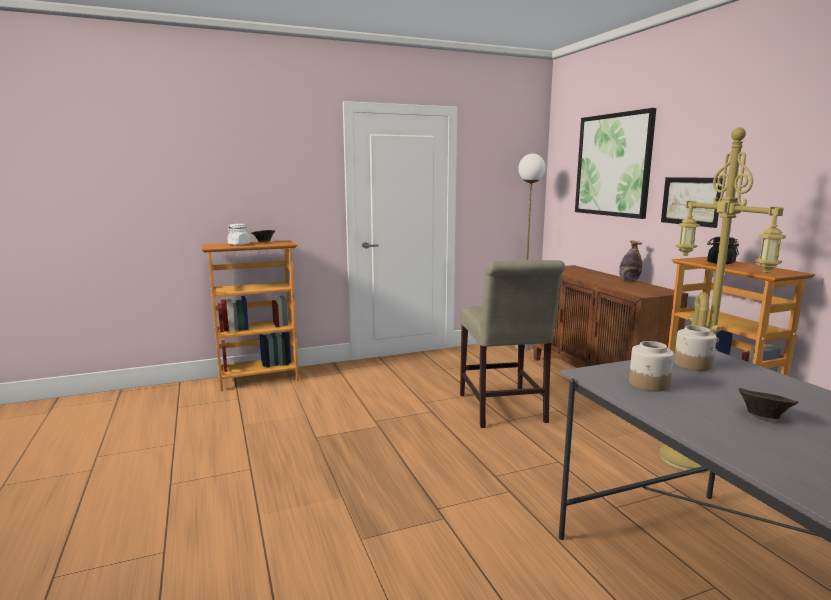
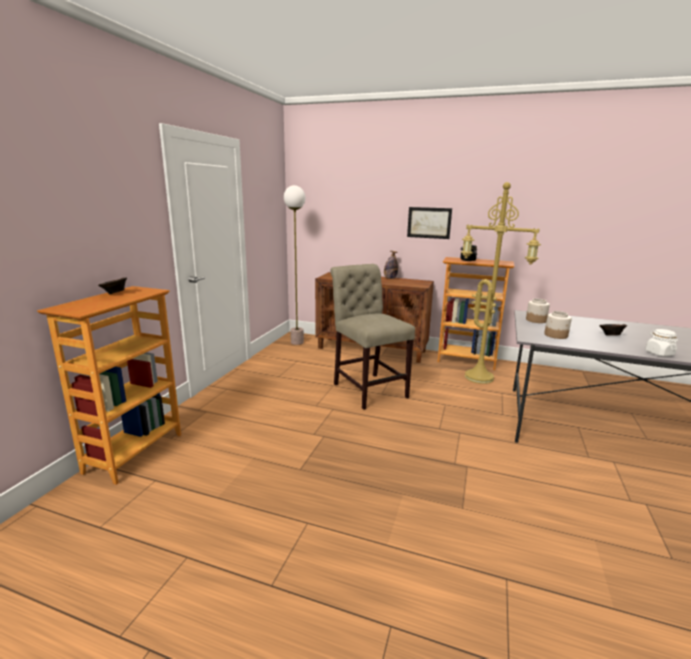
camera: 50 degrees left, 5 degrees up
(239, 244) = (98, 301): white jar -> white jar (659, 353)
(503, 410) = (368, 388): beige chair -> beige chair turned 150 degrees counterclockwise
(613, 165) = (360, 197): picture -> none

